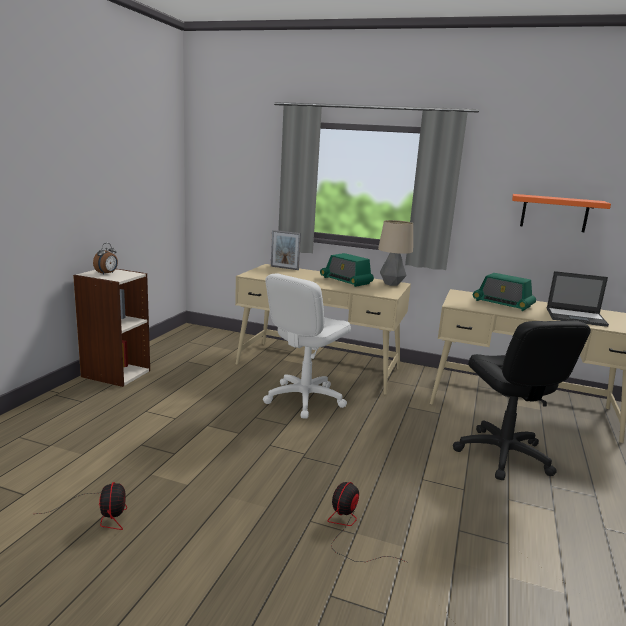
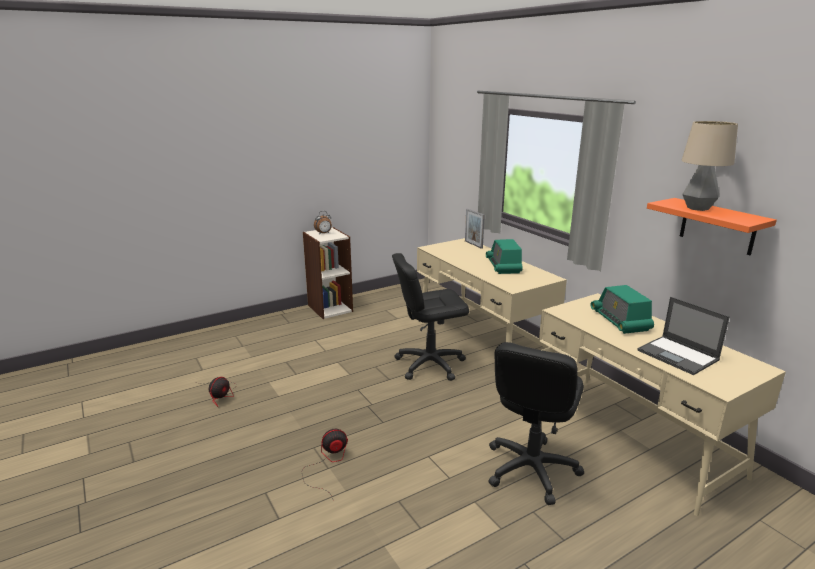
camera: 40 degrees right, 5 degrees up
(304, 399) = (429, 364): white office chair -> black office chair
(392, 284) = (543, 277): table lamp -> table lamp (698, 208)

